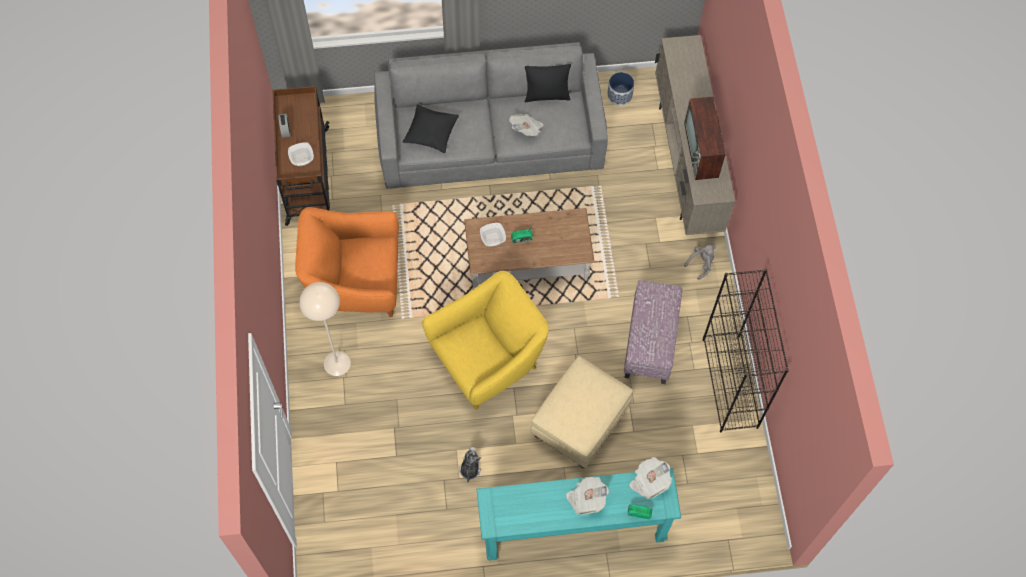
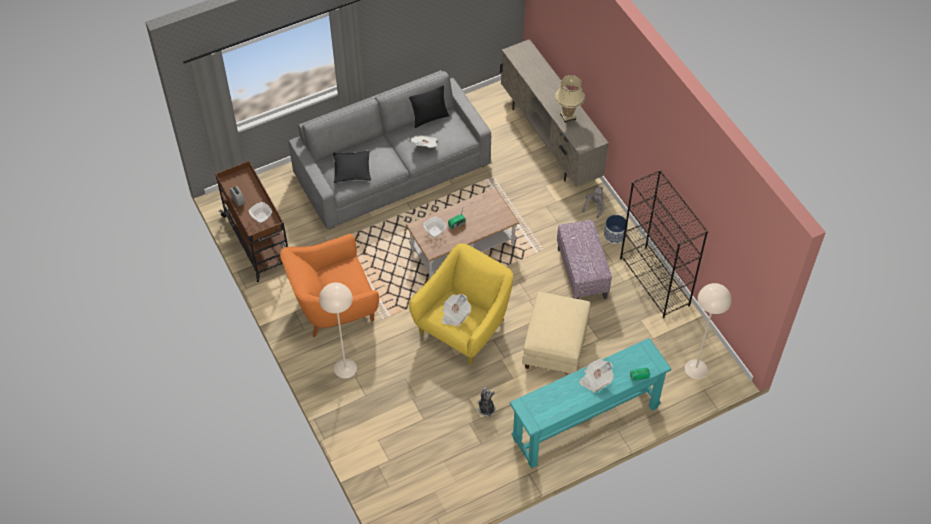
camera: 20 degrees left, 10 degrees down
(619, 95) = (478, 109): planter -> planter (614, 235)
(649, 481) = (636, 352): newspaper -> newspaper (455, 315)
(701, 151) = (568, 116): television -> beige table lamp
(730, 509) = (695, 369): none -> beige floor lamp

